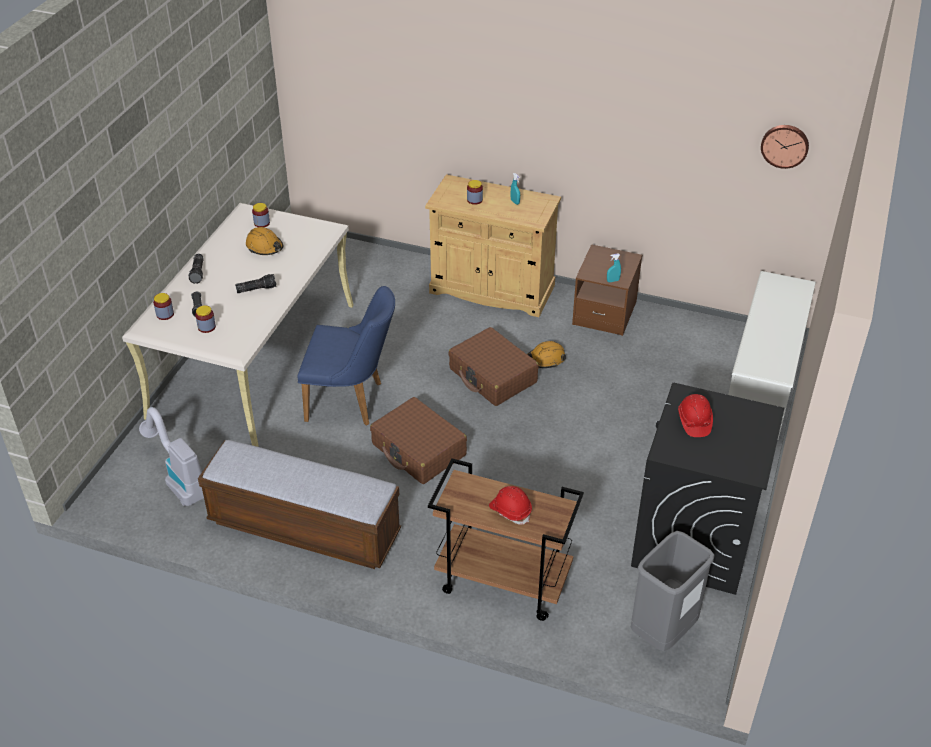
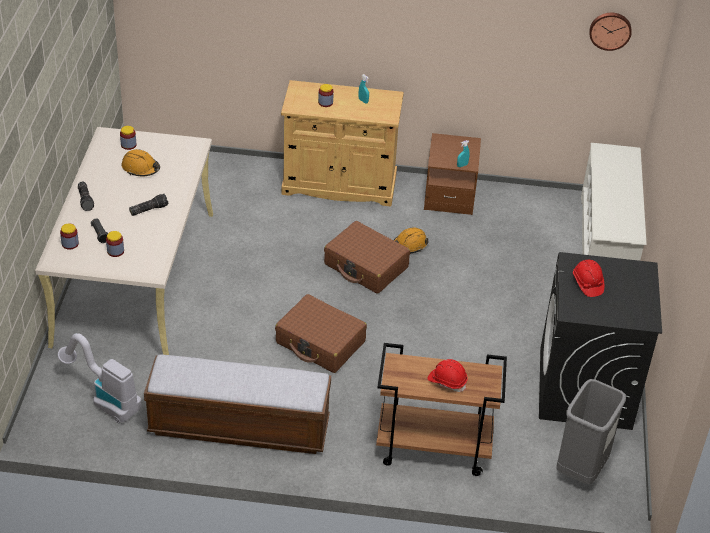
camera: 15 degrees left, 0 degrees up
(352, 401) = (243, 306): blue chair -> none

